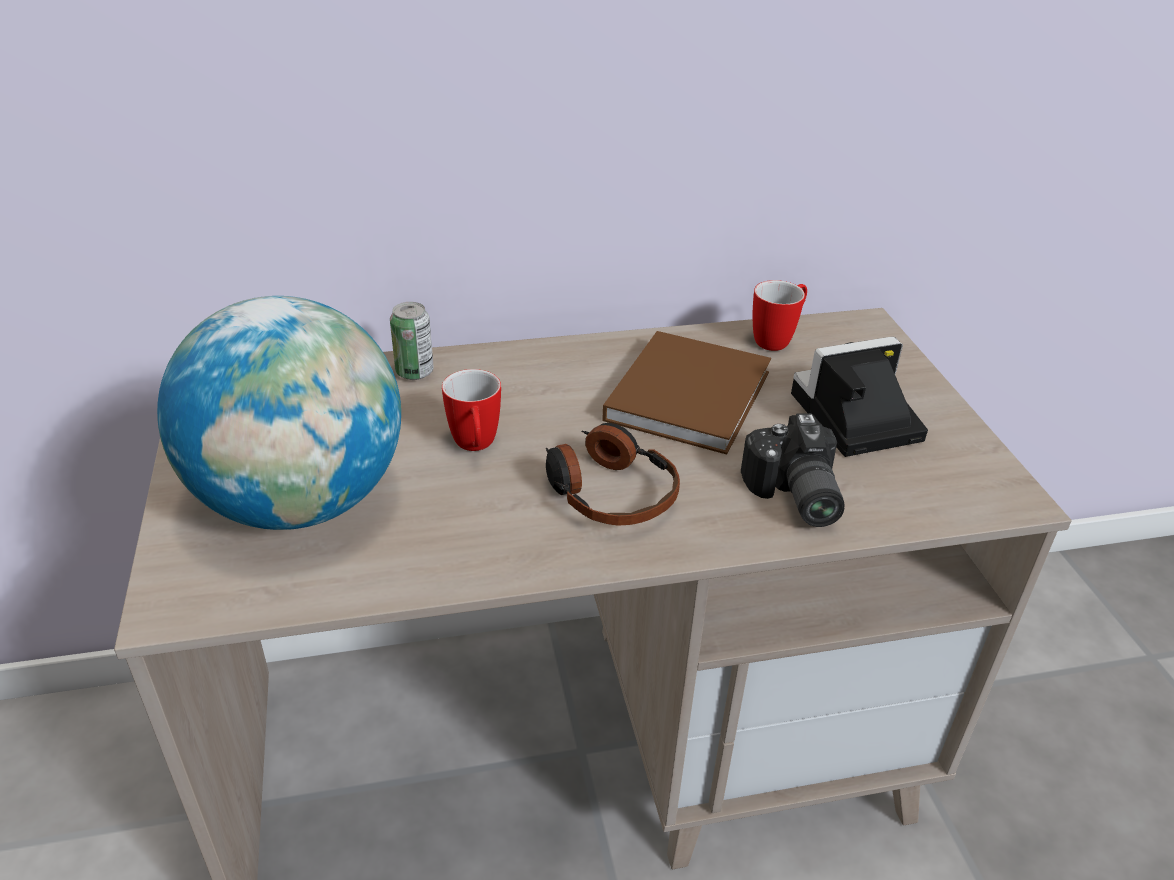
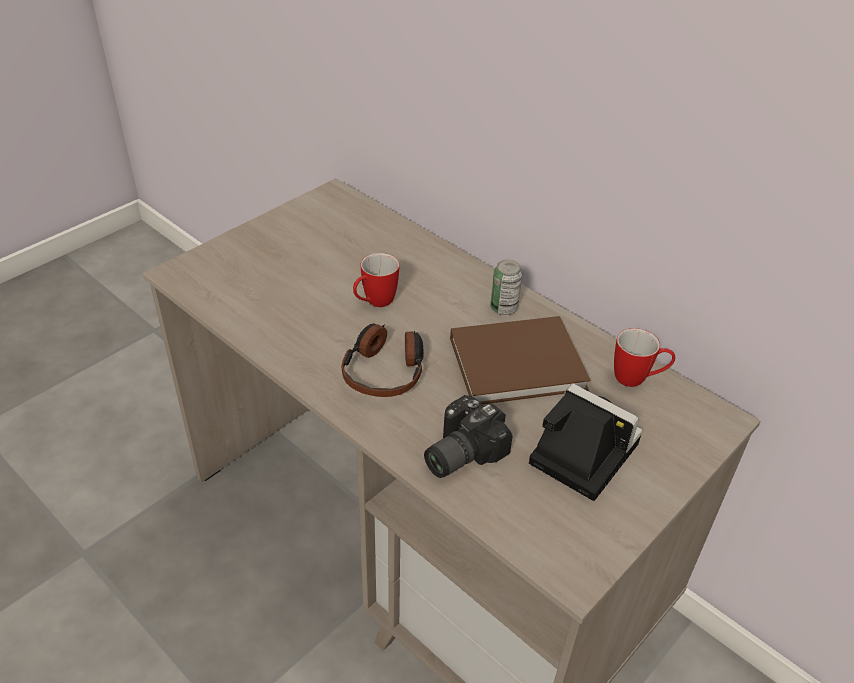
camera: 55 degrees right, 5 degrees up
(301, 501) = (276, 269): globe -> none
(414, 372) = (418, 249): can -> can (503, 308)

